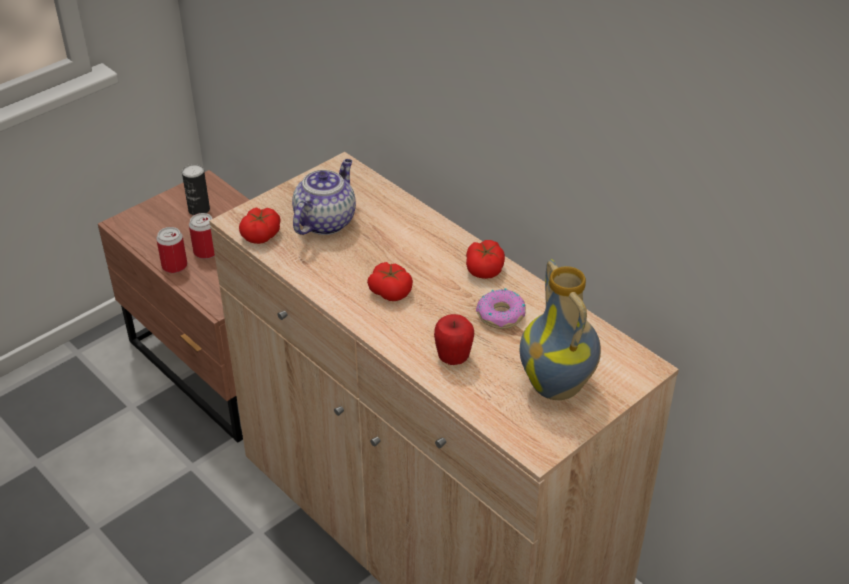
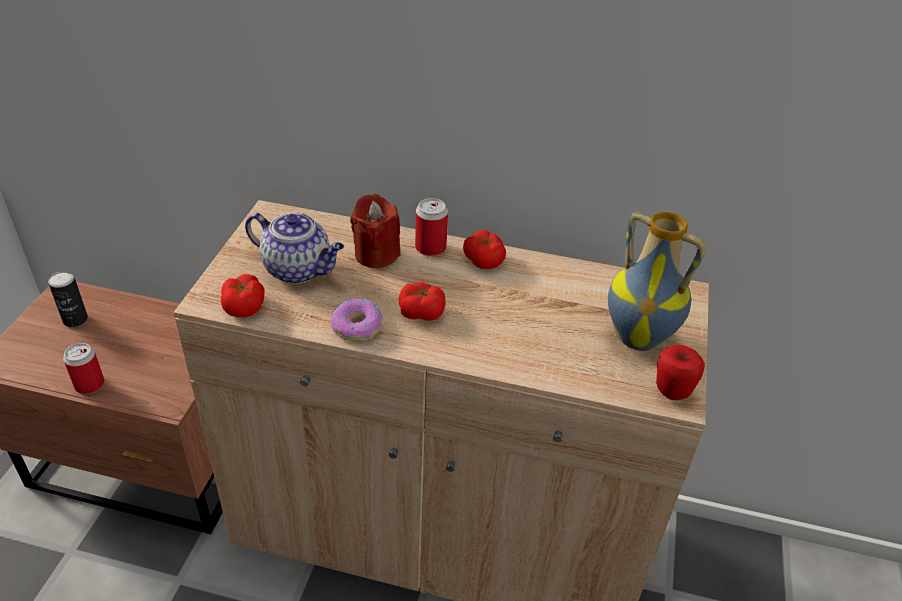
camera: 35 degrees left, 0 degrees up
(206, 252) = (114, 357): can -> can (430, 247)
(325, 221) = (299, 269): teapot -> teapot turned 120 degrees clockwise
(397, 231) = (376, 254): none -> red candle
(453, 358) = (534, 349): apple -> apple (672, 391)
(501, 315) = (536, 294): donut -> donut (357, 326)

